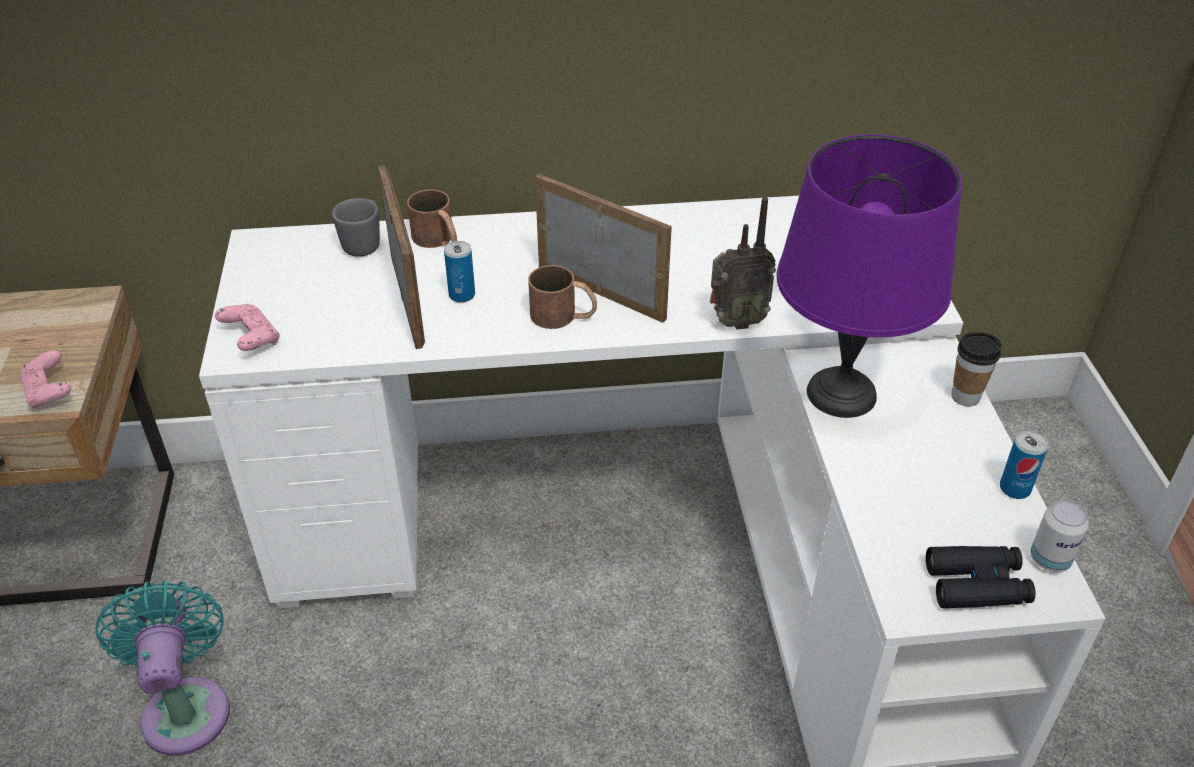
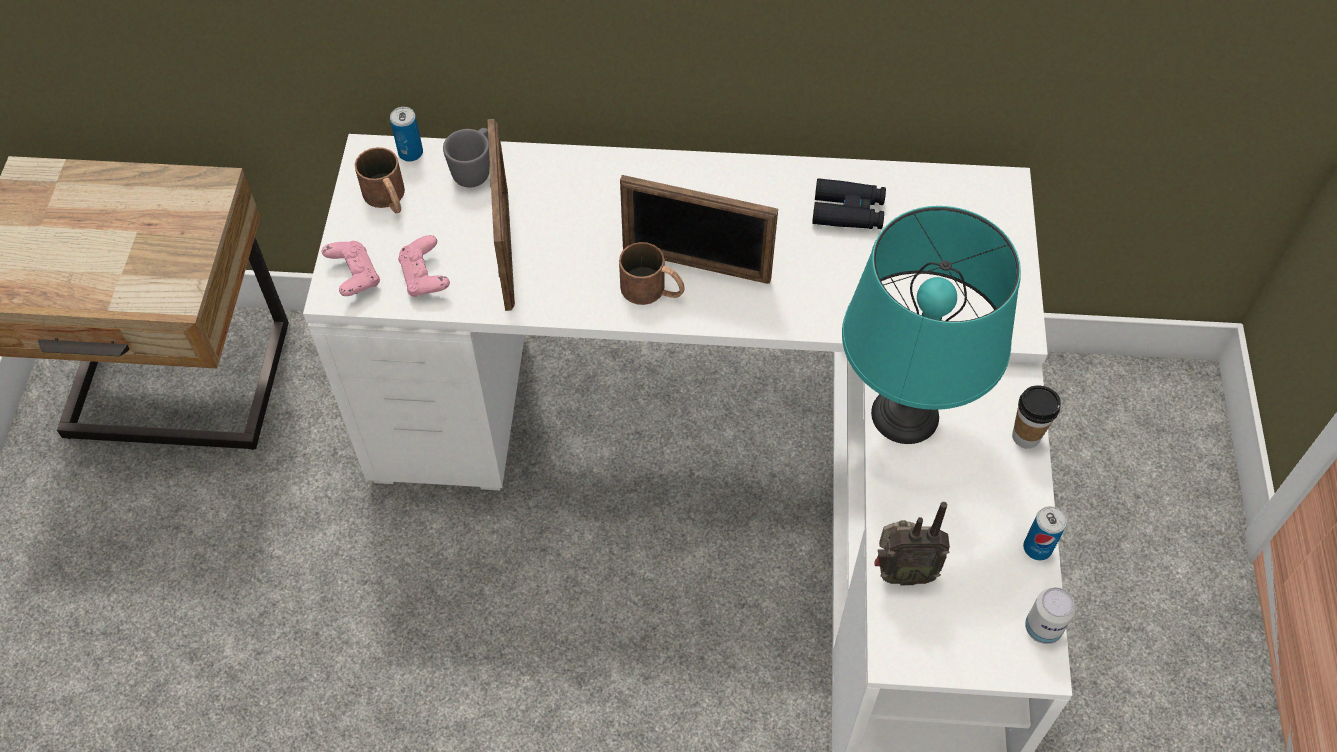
camera: 10 degrees right, 15 degrees up
(49, 392) = (170, 290): pink game controller -> pink game controller (425, 277)
(186, 707) = (283, 569): turquoise fan -> none
(438, 240) = (548, 175): brown mug -> brown mug (388, 199)
(462, 295) = (559, 250): can -> can (410, 153)
(601, 292) = (696, 265): picture frame -> picture frame turned 150 degrees clockwise
(735, 321) = (819, 321): radio -> radio (902, 572)
(840, 394) = (903, 415): purple table lamp -> turquoise table lamp
(977, 584) = (966, 643): black binoculars -> black binoculars (848, 211)

